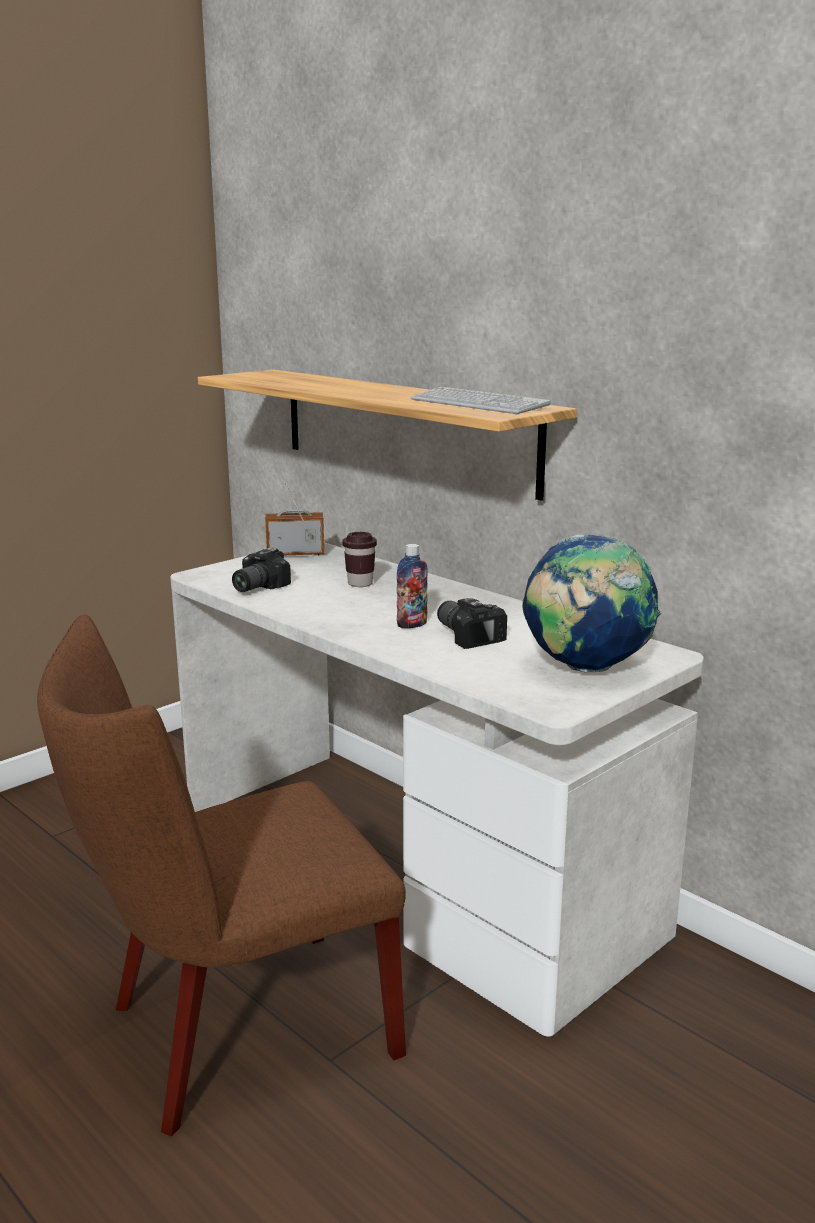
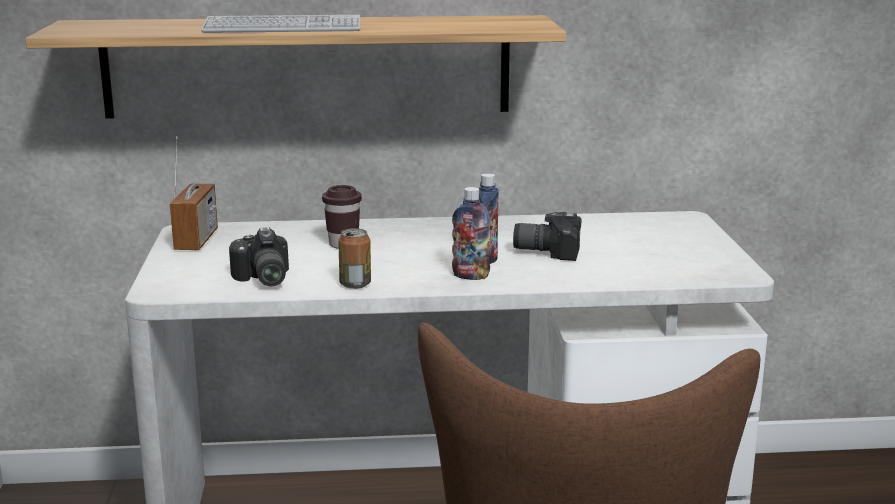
camera: 50 degrees left, 0 degrees up
(289, 609) = (355, 284): none -> can
(295, 554) = (196, 240): radio -> radio turned 150 degrees clockwise
(365, 630) = (470, 276): none -> bottle
(478, 404) = (469, 22): keyboard -> keyboard (282, 28)
(584, 669) = (677, 244): globe -> none

